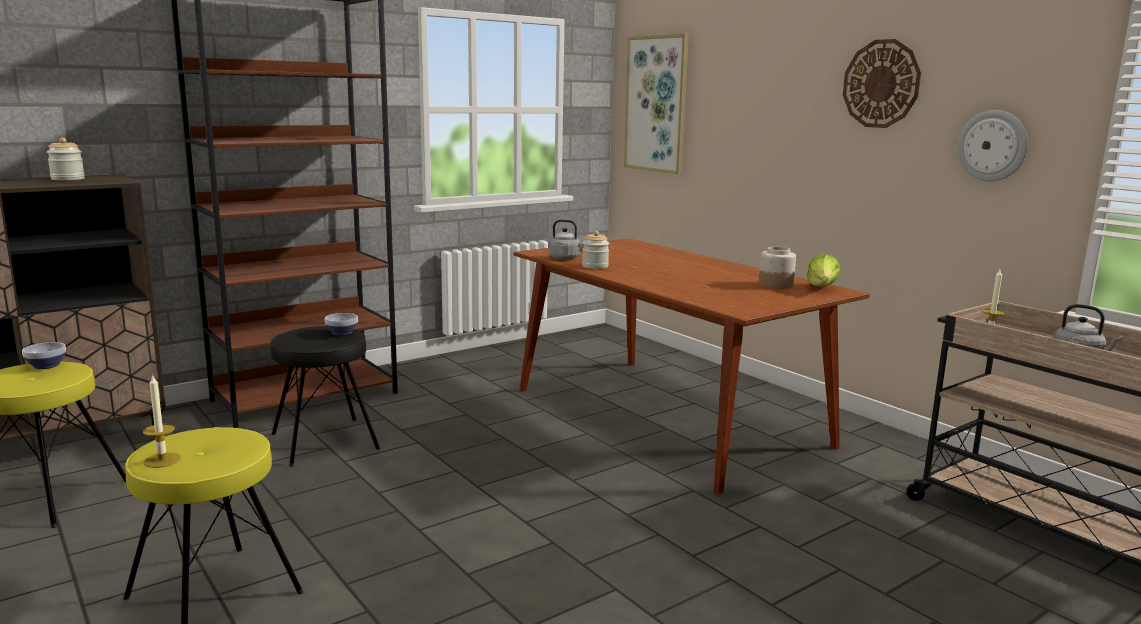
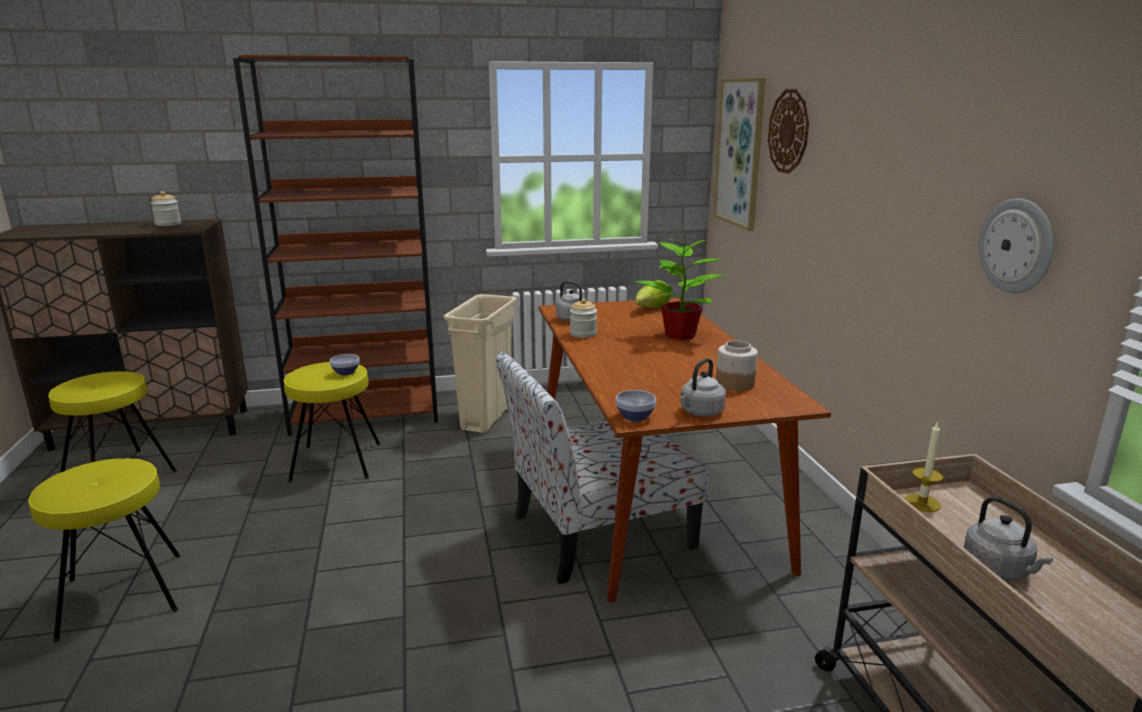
camera: 25 degrees right, 5 degrees up
(45, 366) = (115, 376): bowl -> bowl (634, 417)
(162, 460) = (57, 487): candle -> none
(325, 441) = (337, 461): black stool -> yellow stool
(445, 383) = (486, 418): none -> beige trash can
(654, 450) = (598, 533): none -> chair
(679, 261) = (681, 335): none -> potted plant
(782, 302) = (700, 412): none -> grey kettle
(822, 288) = (781, 397): lettuce -> lettuce (651, 309)
(881, 84) = (916, 150): wall clock -> wall clock (789, 131)

